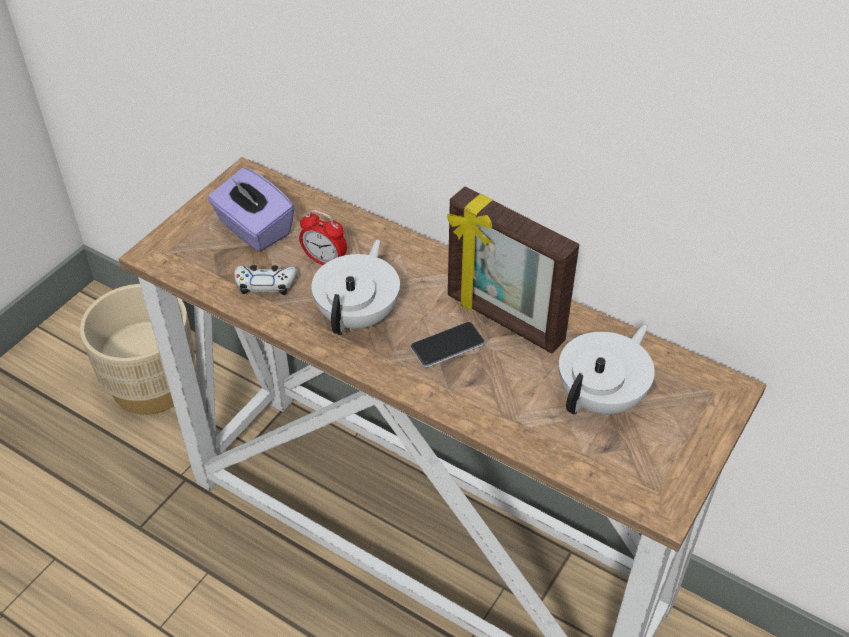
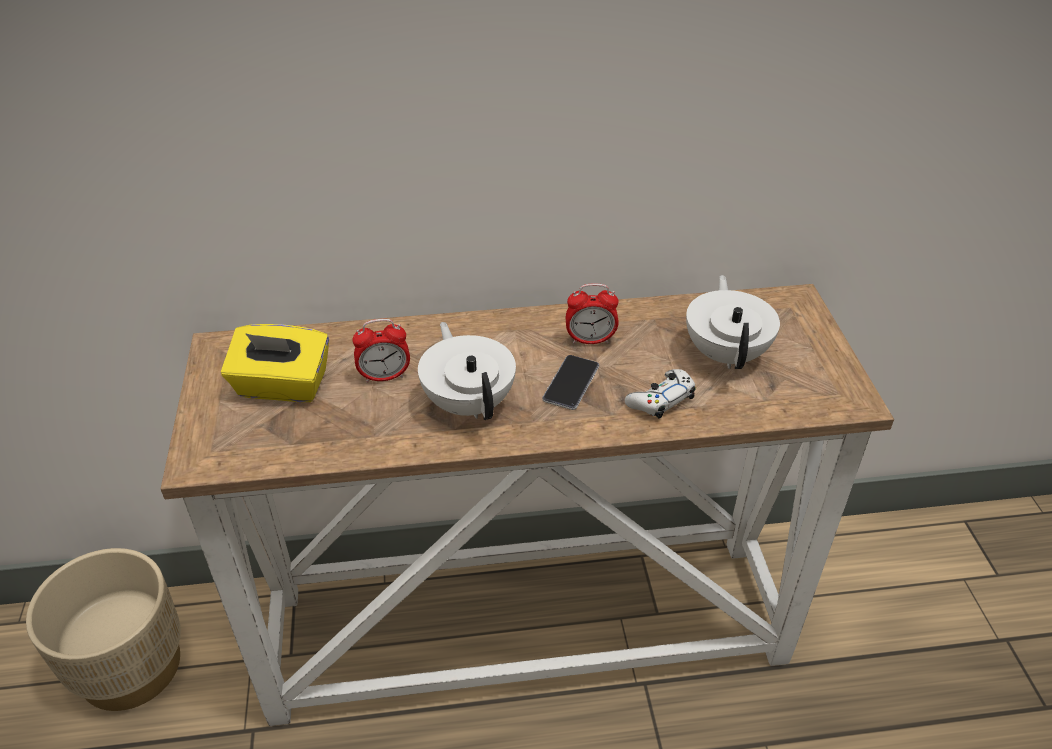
camera: 40 degrees left, 5 degrees down
(254, 229) = (282, 386): purple tissue box -> yellow tissue box
(266, 284) = (351, 425): white game controller -> white game controller (661, 400)
(503, 320) = (590, 340): picture frame -> alarm clock

